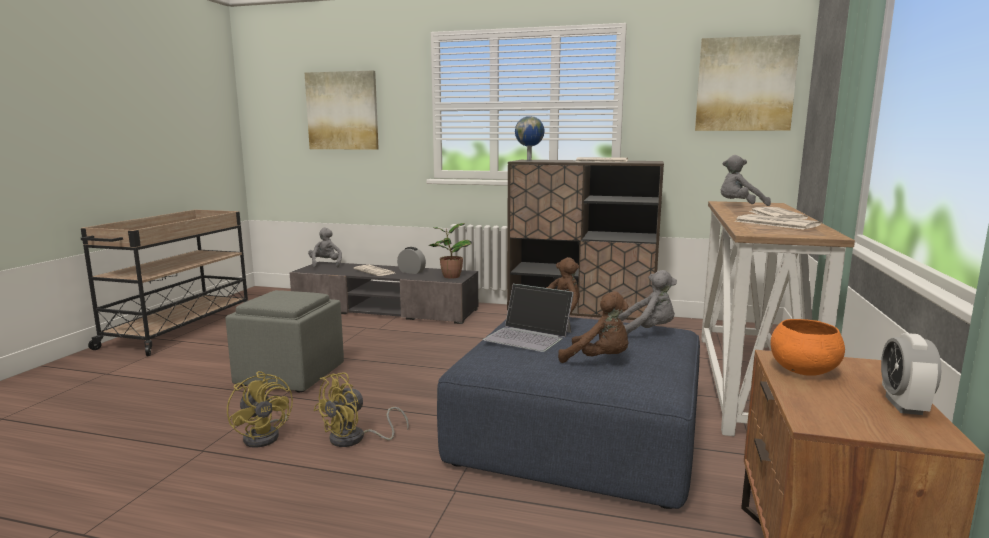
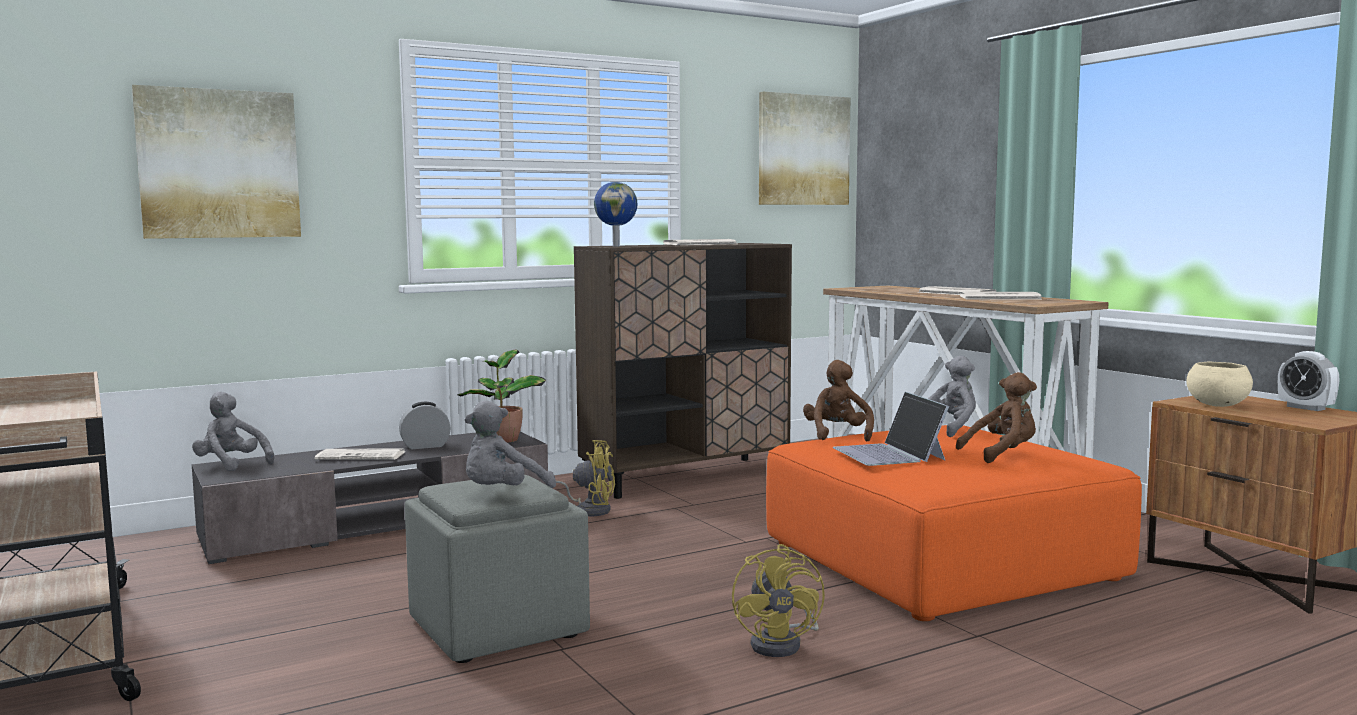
camera: 45 degrees left, 5 degrees down
(266, 435) = (680, 684): yellow fan -> yellow fan (589, 510)
(529, 336) = (889, 454): laptop -> laptop turned 90 degrees clockwise
(580, 433) = (943, 560): blue ottoman -> orange ottoman
(739, 206) = (880, 289): grey plush toy -> grey plush toy (503, 494)
(802, 371) = (1217, 405): orange bowl -> beige bowl

